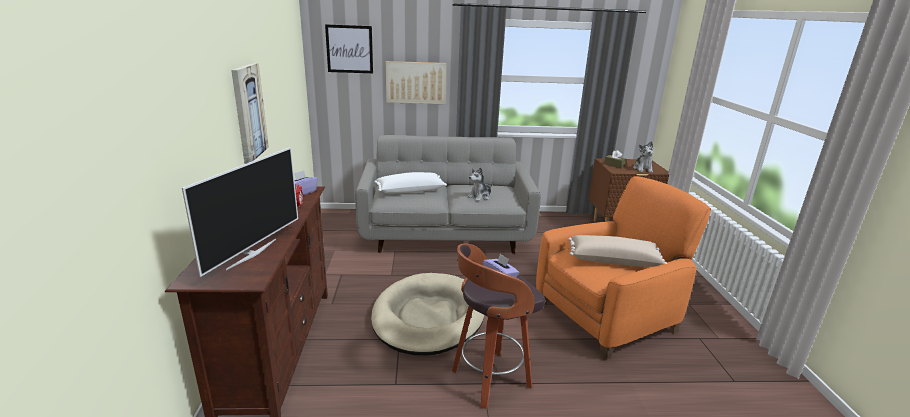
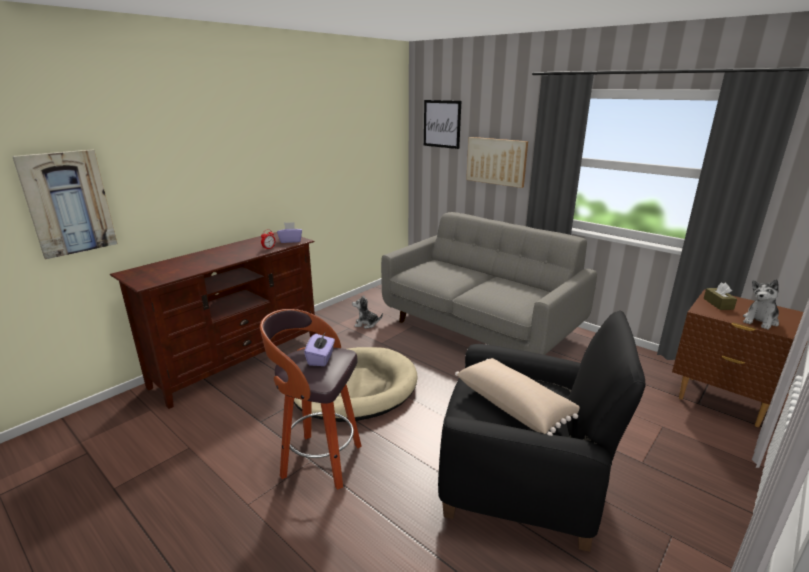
camera: 45 degrees right, 0 degrees up
(249, 112) = (277, 169): picture -> picture (68, 203)
(251, 253) = (179, 269): television -> none
(410, 190) = (442, 270): white pillow -> none
(480, 197) = (497, 294): plush toy -> plush toy (366, 324)
(606, 316) = (521, 480): orange armchair -> black armchair

